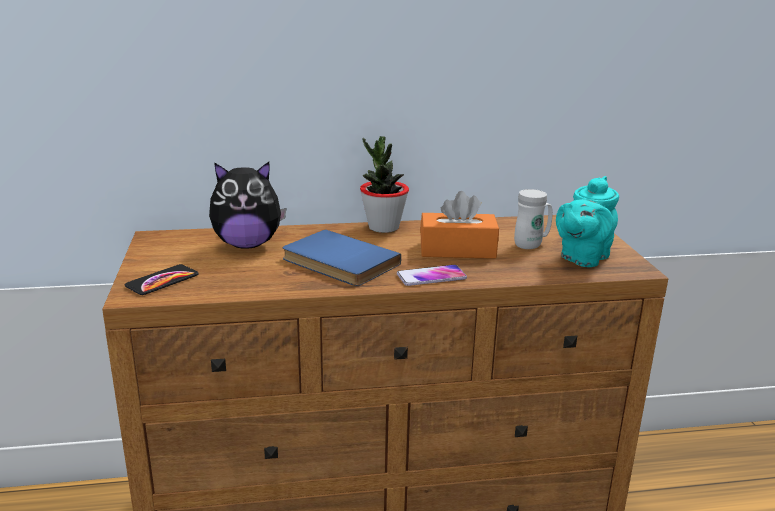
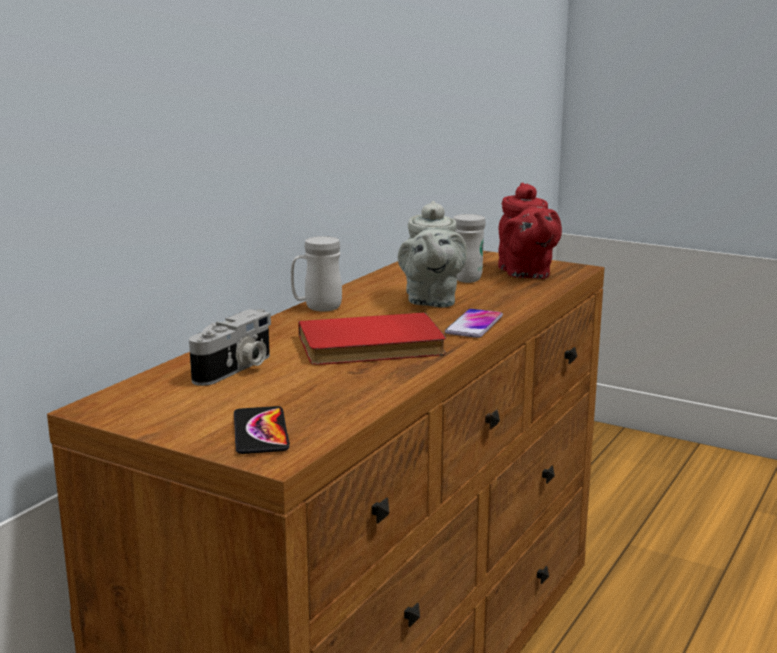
camera: 50 degrees left, 5 degrees down
(247, 244) = (236, 369): plush toy -> camera
(338, 262) = (372, 346): blue book -> red book
(383, 227) = (317, 308): potted plant -> white mug
(457, 250) = (431, 301): orange tissue box -> grey teapot
(582, 258) = (525, 274): turquoise teapot -> red teapot

